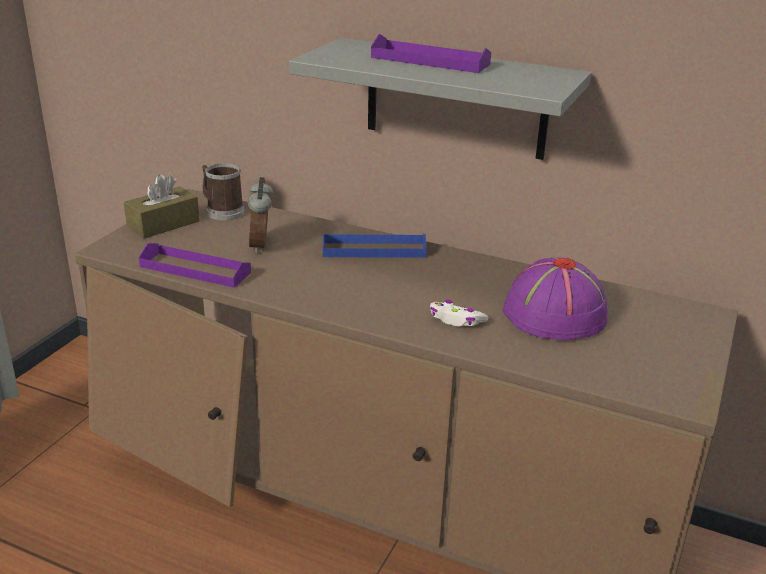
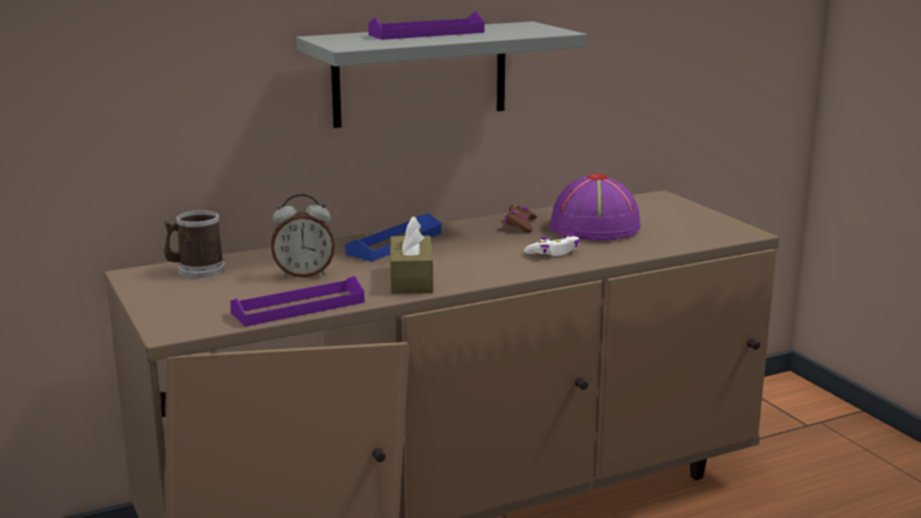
camera: 50 degrees left, 10 degrees down
(163, 224) = (170, 298): brown tissue box -> brown tissue box (411, 279)
(262, 245) = (304, 274): alarm clock -> alarm clock turned 45 degrees counterclockwise
(502, 280) = (520, 225): none -> brown game controller

